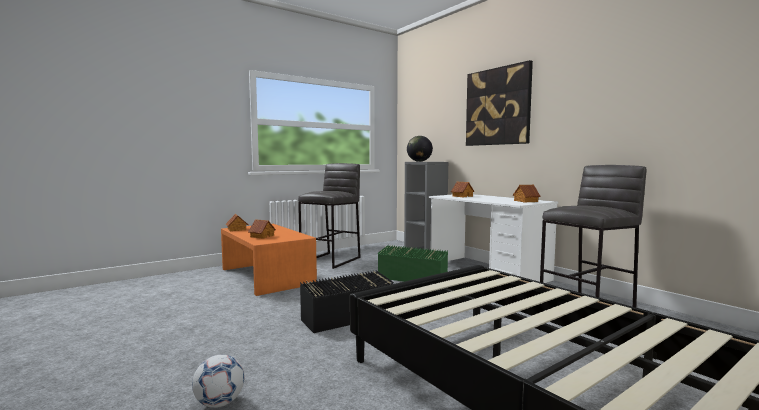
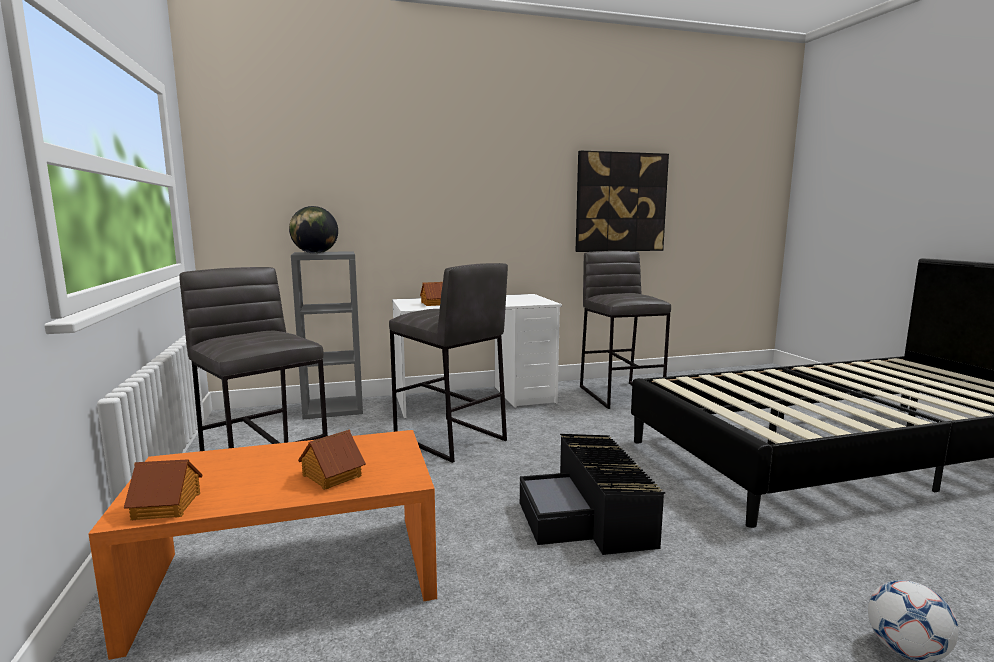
camera: 70 degrees left, 5 degrees up
(413, 276) = (449, 439): green storage box -> grey stool
(497, 106) = (442, 171): picture -> picture (620, 202)
(525, 201) = (522, 298): toy house -> none

